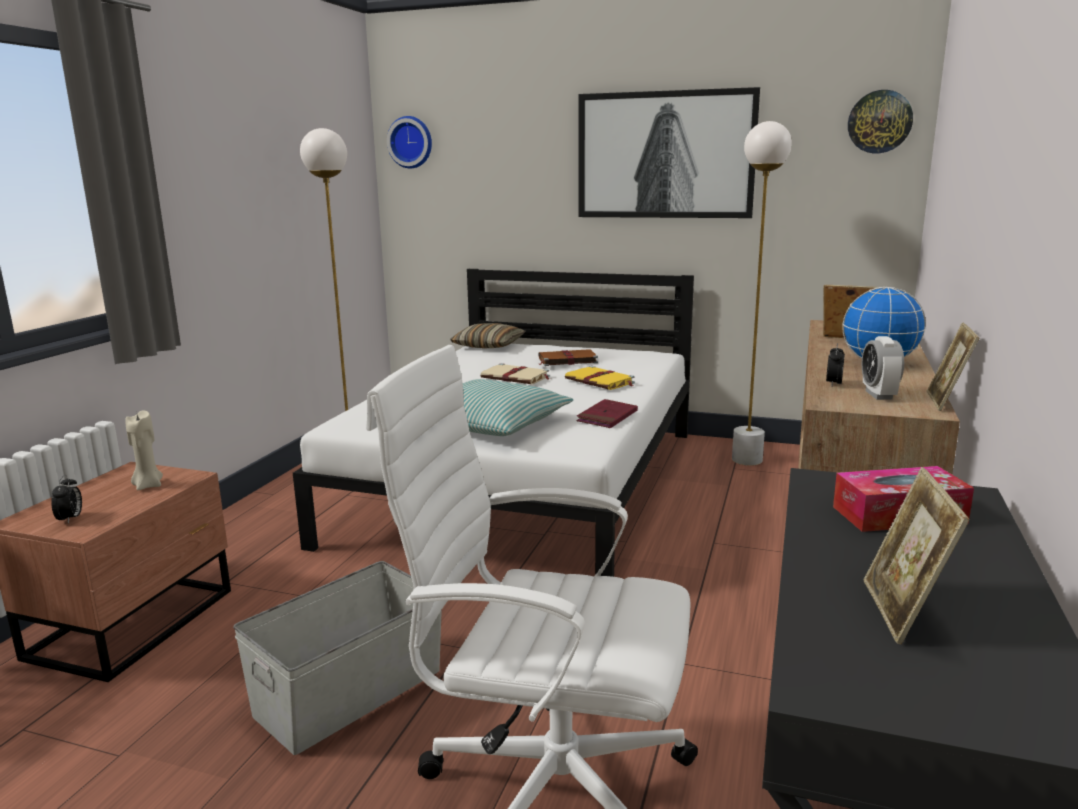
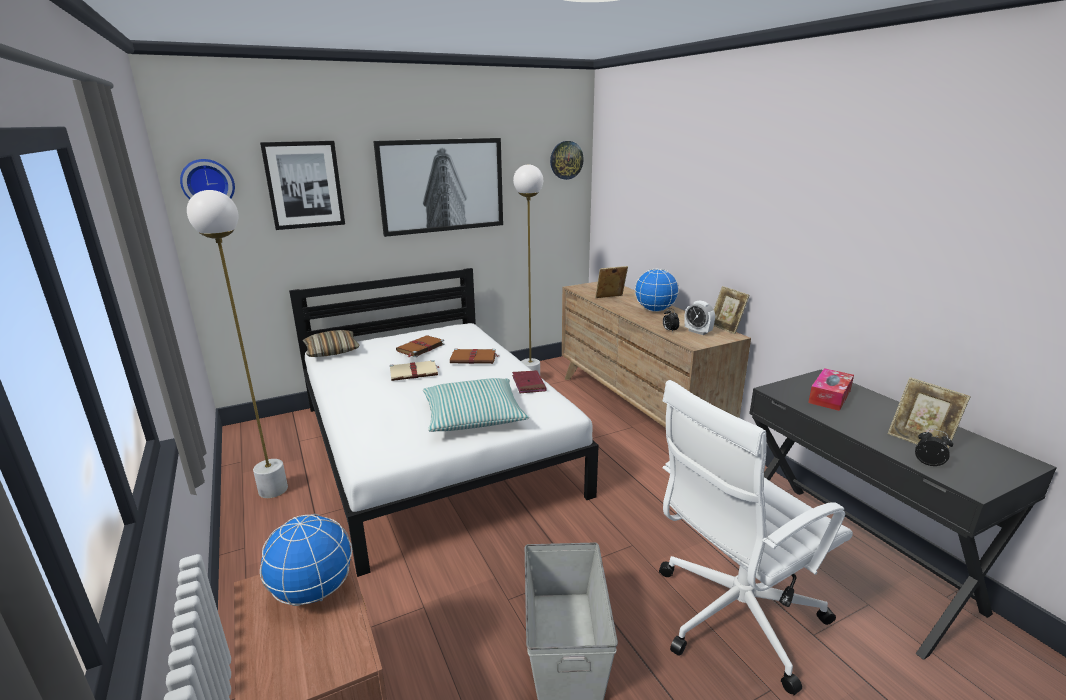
camera: 45 degrees left, 5 degrees up
(70, 519) = (315, 661): alarm clock -> alarm clock (928, 463)
(148, 485) = (313, 591): beige candle -> globe
(499, 147) = (304, 185): none -> picture
(600, 381) = (474, 358): yellow book -> brown book

